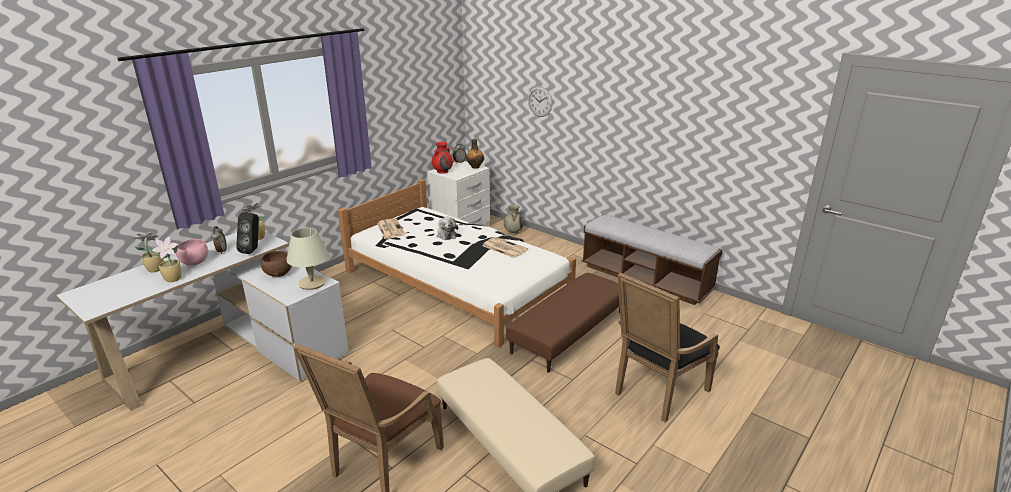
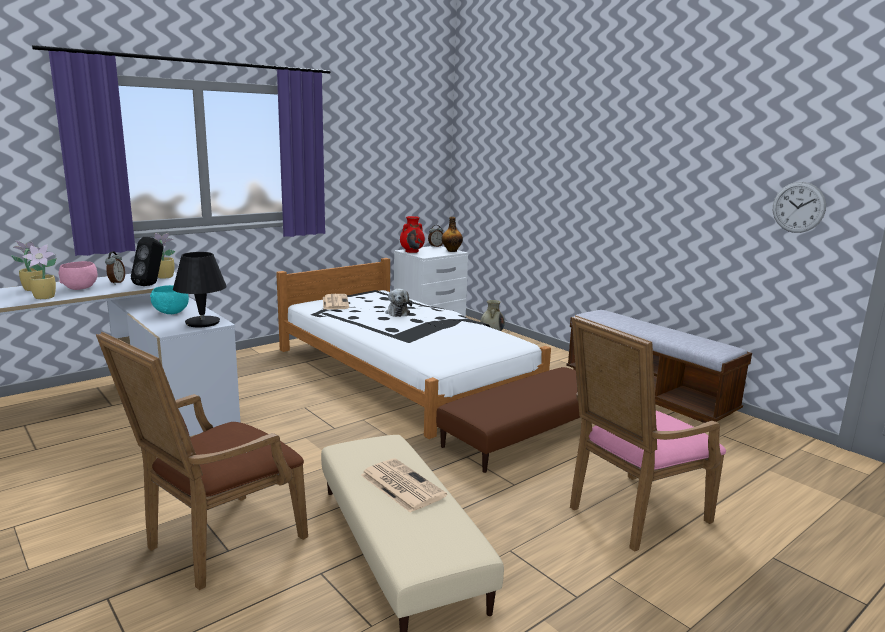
camera: 10 degrees right, 10 degrees down
(279, 274) = (171, 312): brown bowl -> turquoise bowl
(312, 283) = (202, 322): beige table lamp -> black table lamp
(504, 248) = (462, 328): newspaper -> newspaper (401, 485)
(540, 101) = (532, 173): wall clock -> wall clock (798, 207)
(656, 393) = (630, 515): black armchair -> pink armchair

